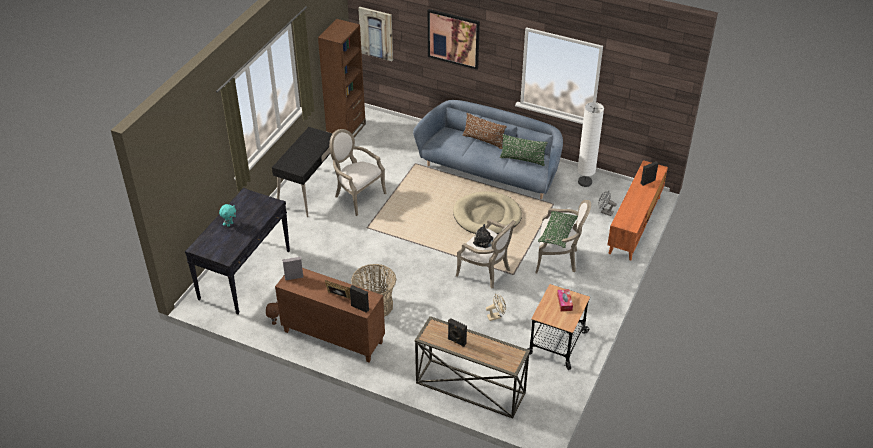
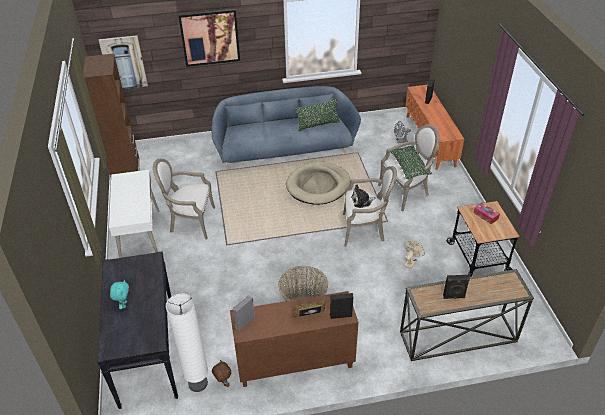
camera: 35 degrees left, 0 degrees up
(309, 191) = (140, 239): black desk -> white desk
(483, 140) = (272, 123): brown pillow -> none
(585, 182) = (363, 126): white floor lamp -> white floor lamp (198, 383)

